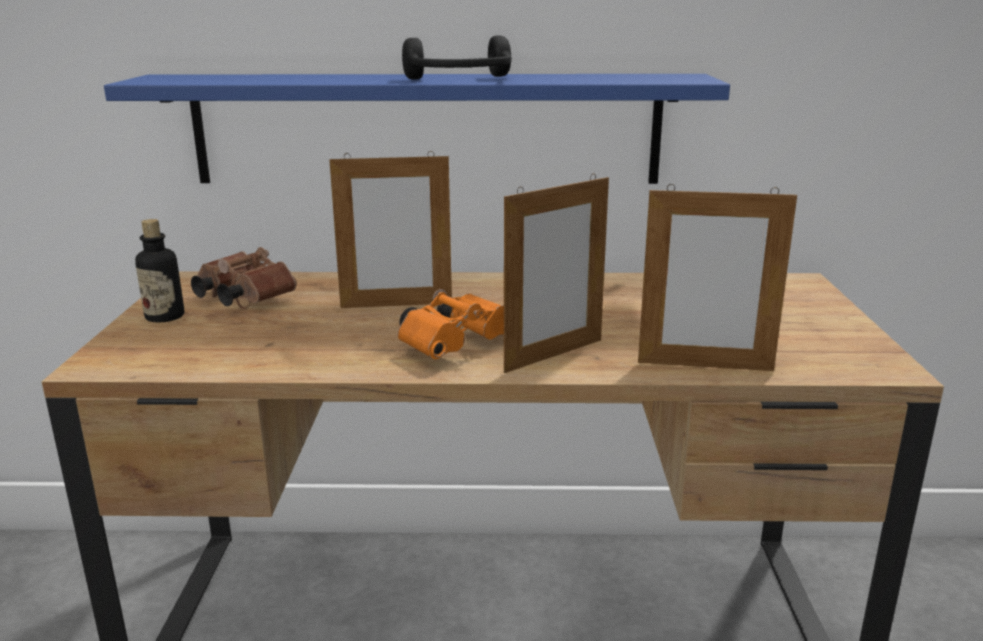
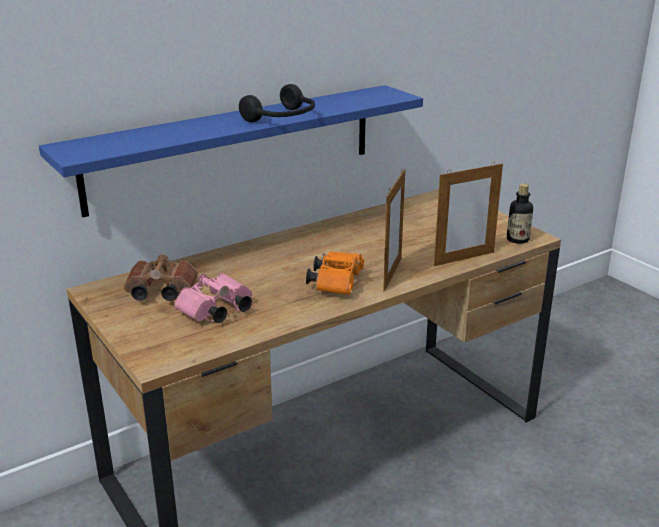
camera: 35 degrees left, 5 degrees up
(165, 316) = (133, 320): bottle -> bottle (517, 239)
(256, 333) = (215, 312): none -> pink binoculars
(396, 305) = (264, 269): picture frame -> none

